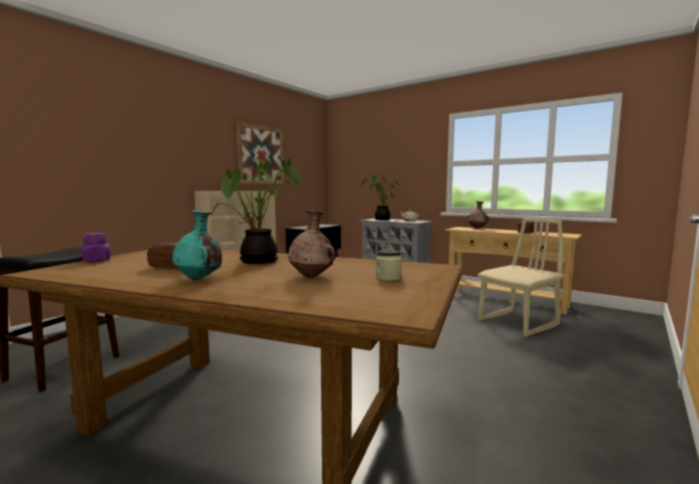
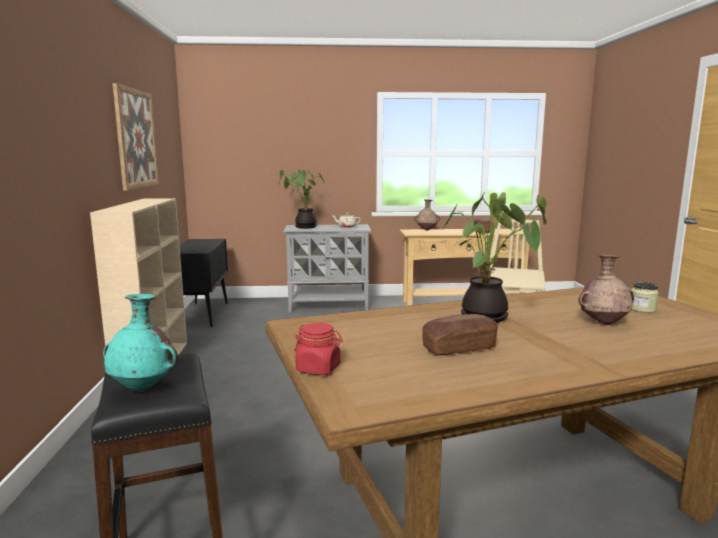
camera: 40 degrees left, 5 degrees up
(97, 260) = (318, 369): purple jar -> red jar
(199, 279) = (551, 353): turquoise vase -> turquoise vase (144, 388)

